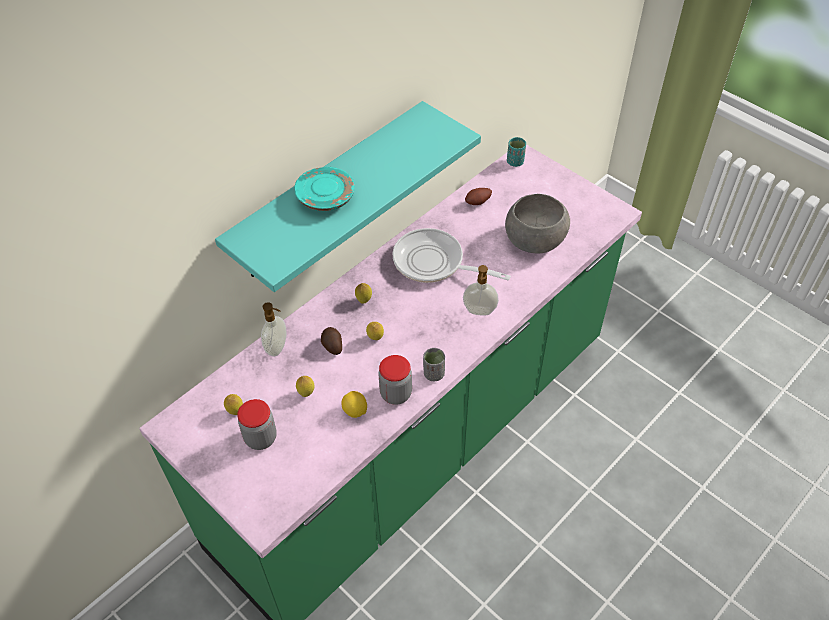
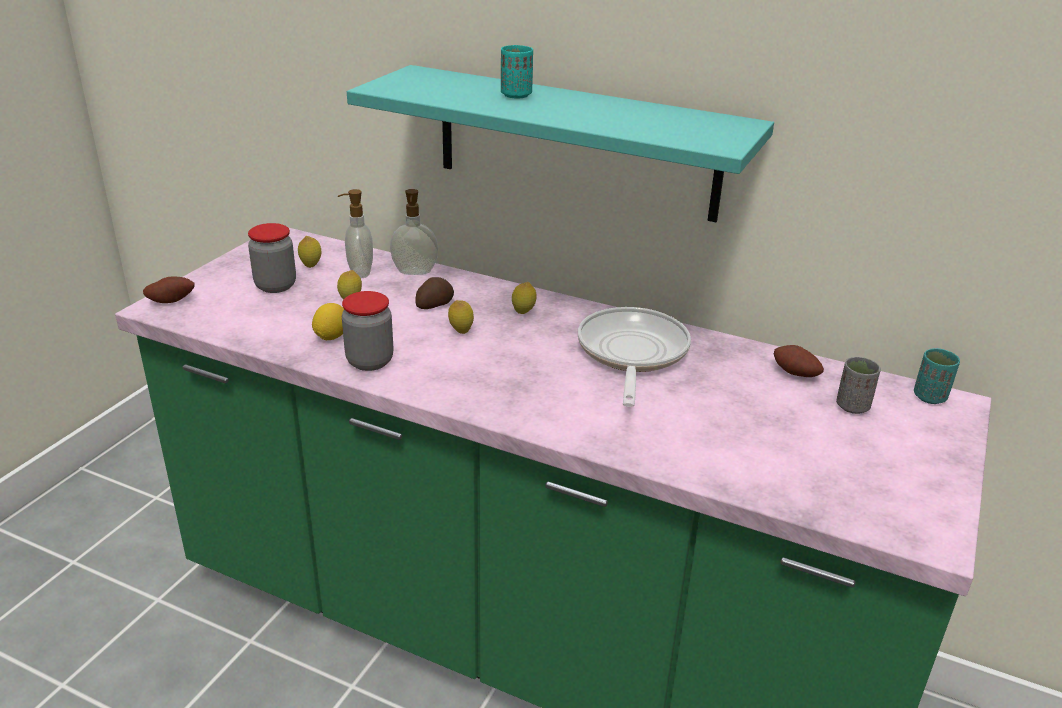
camera: 70 degrees right, 20 degrees down
(255, 511) = (171, 300): none -> potato
(325, 197) = (516, 95): turquoise plate -> turquoise cup
(434, 374) = (416, 386): grey cup -> grey cup (852, 406)
(479, 311) = (559, 408): soap dispenser -> soap dispenser (359, 272)
(534, 239) = (764, 442): grey bowl -> none

